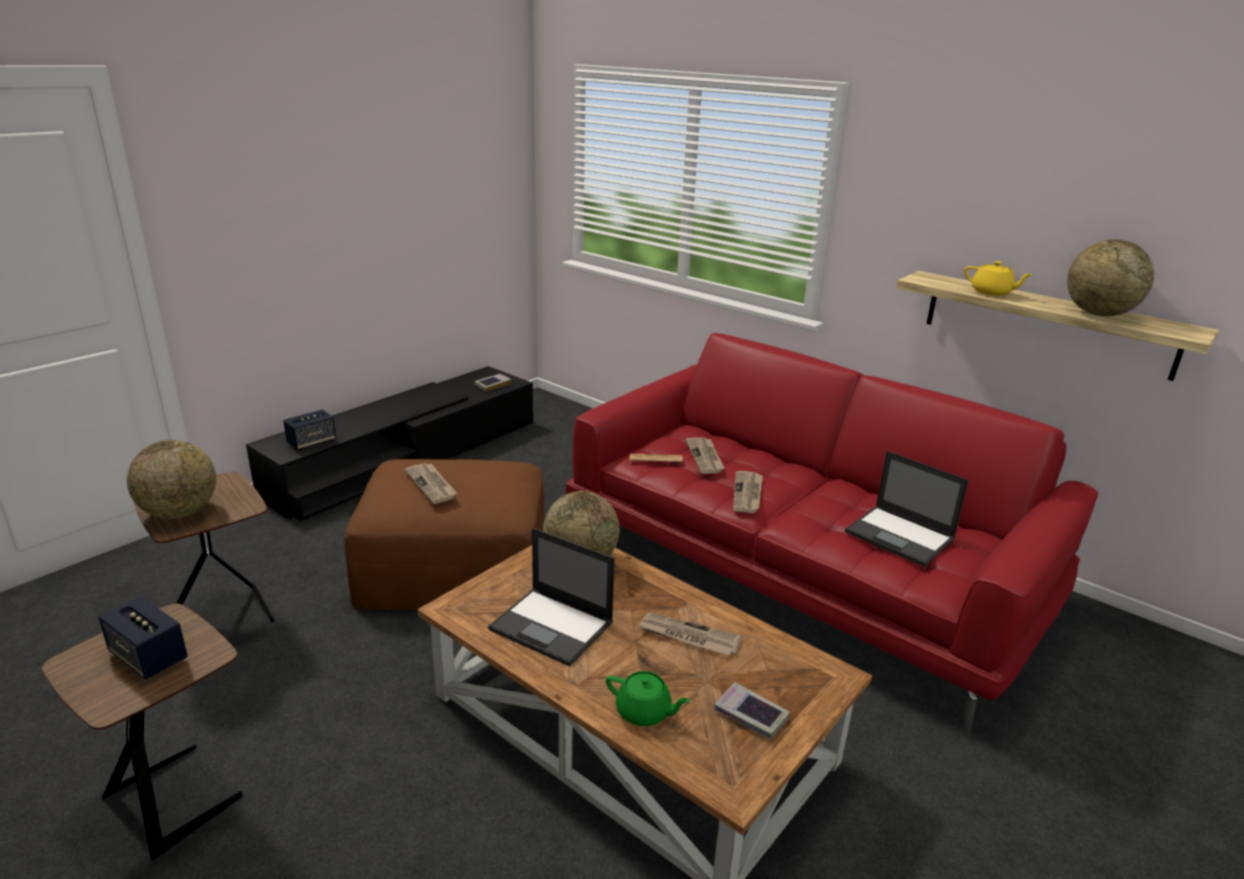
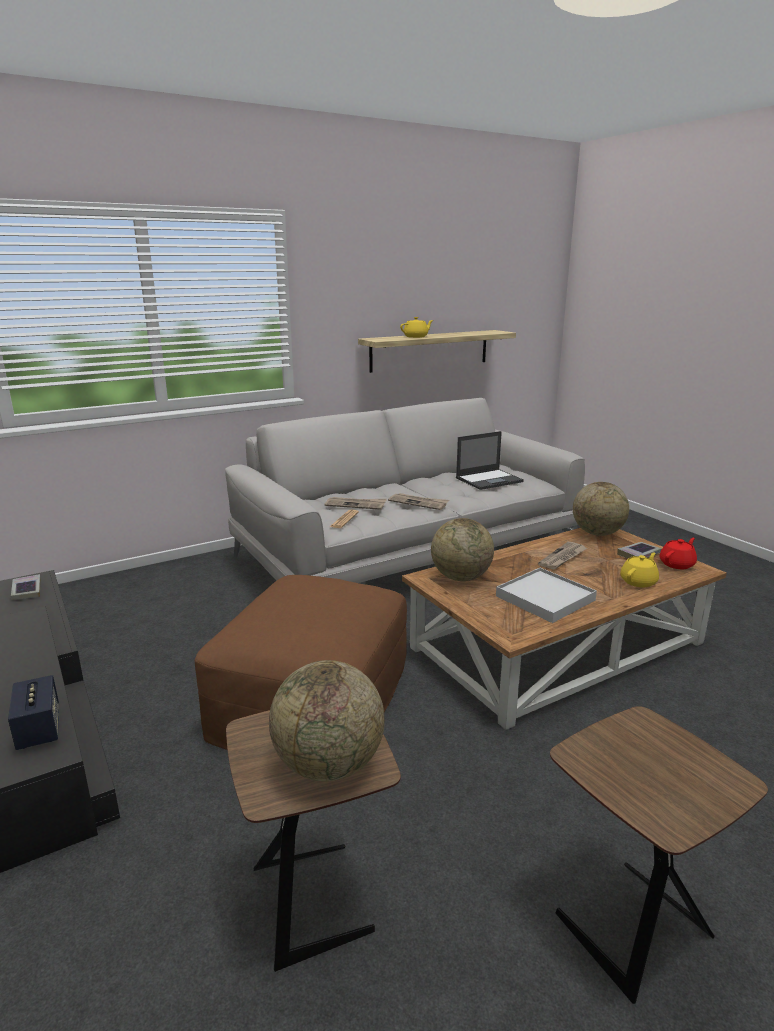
camera: 70 degrees left, 5 degrees down
(149, 657) = (652, 762): speaker -> none
(432, 485) = (315, 615): newspaper -> none
(553, 626) = (545, 598): laptop -> white tray
(644, 712) = (639, 581): green teapot -> yellow teapot
(738, 761) = (677, 564): none -> red teapot
(801, 570) = (410, 554): red sofa -> grey sofa
(1098, 314) = (464, 333): globe -> globe (597, 533)

